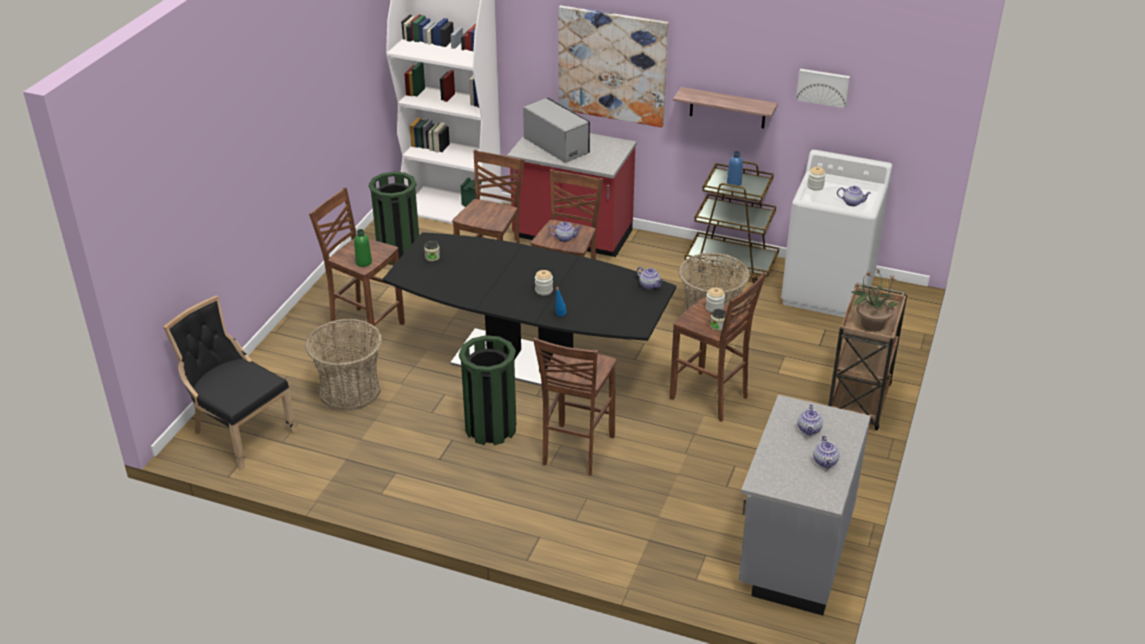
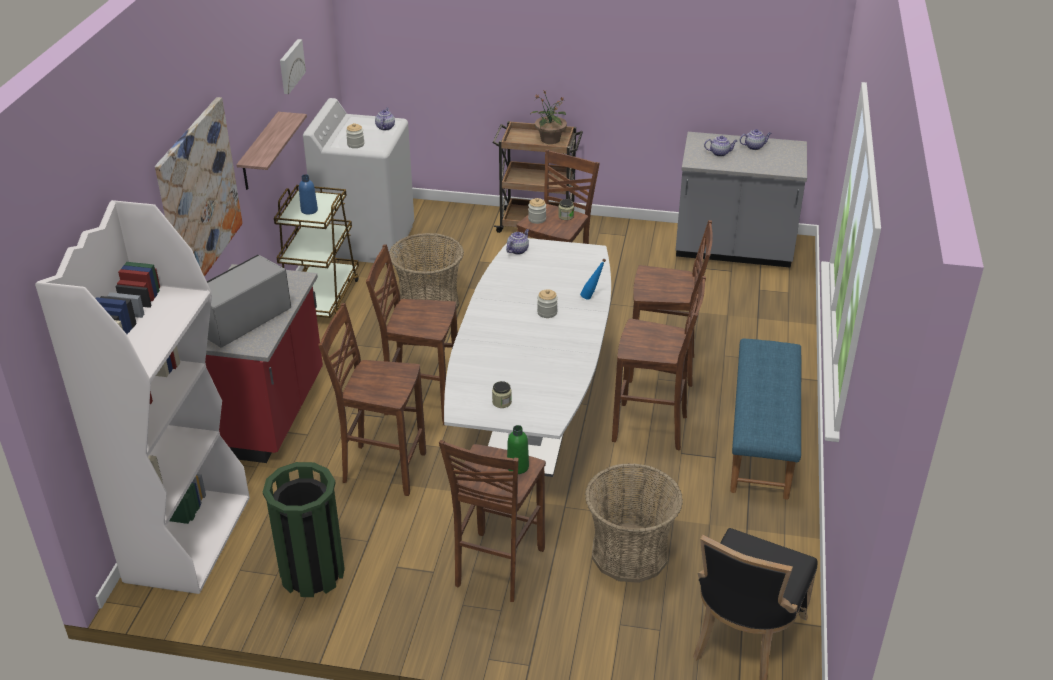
camera: 100 degrees left, 0 degrees up
(451, 495) = (762, 439): none -> blue bench
(490, 428) = (652, 428): green trash can -> brown stool
(530, 362) = (532, 416): black dining table -> white dining table
(565, 238) = (428, 316): teapot -> none

